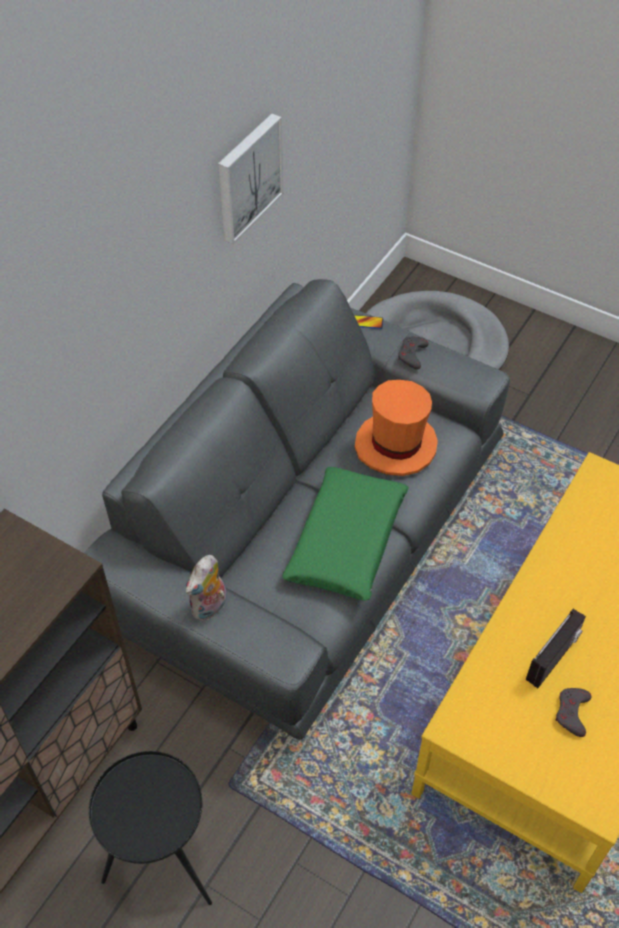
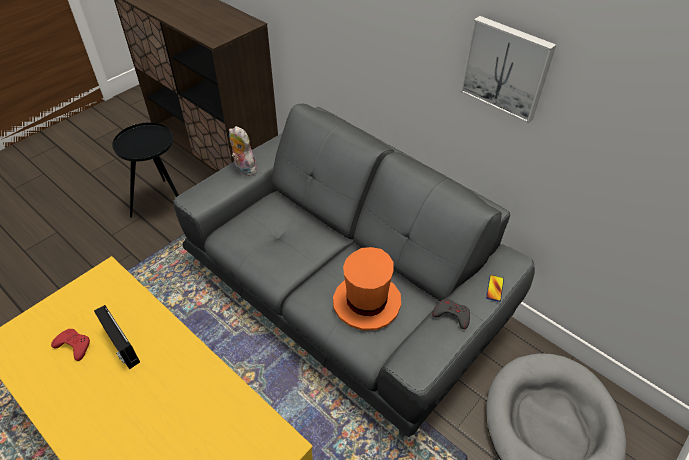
camera: 100 degrees right, 5 degrees down
(347, 541) = (285, 257): green pillow -> none
(572, 713) = (74, 345): grey game controller -> red game controller

